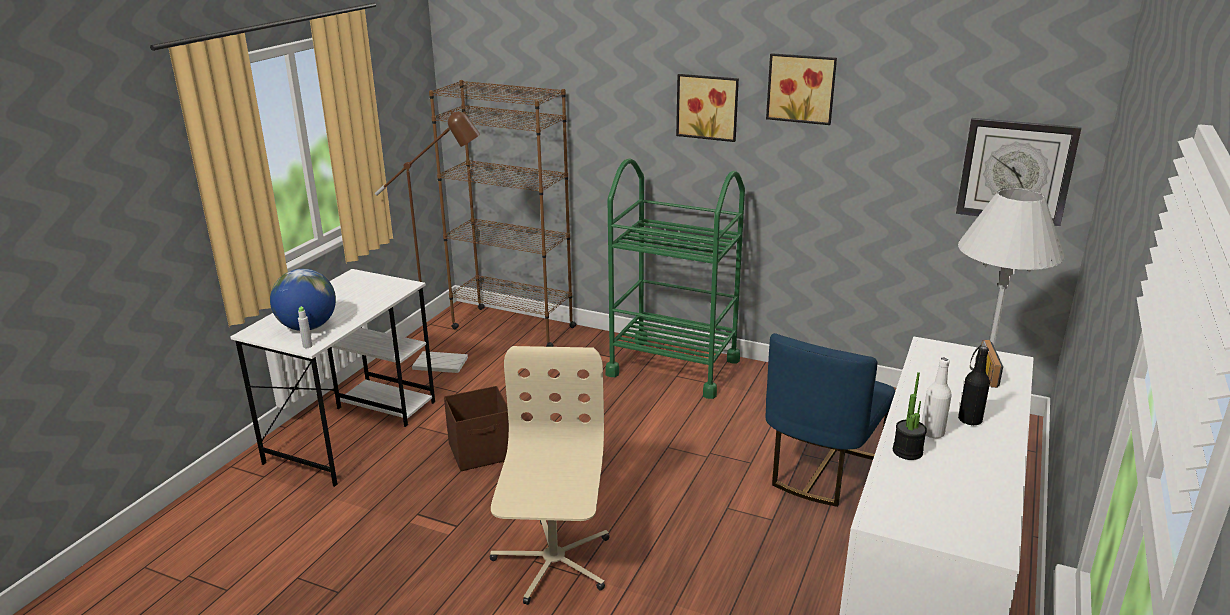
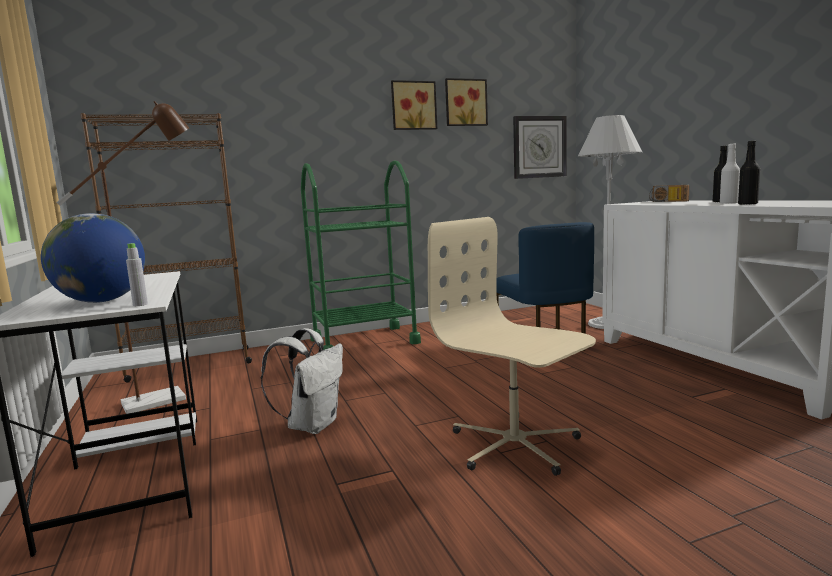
camera: 45 degrees left, 15 degrees down
(482, 452) = (312, 425): brown storage box -> white backpack
(708, 106) = (347, 126): picture -> picture (465, 103)
(907, 452) = (747, 204): potted plant -> black bottle

